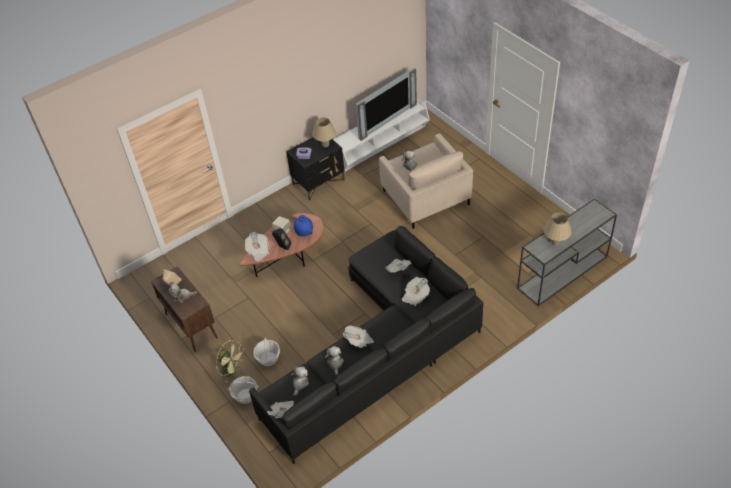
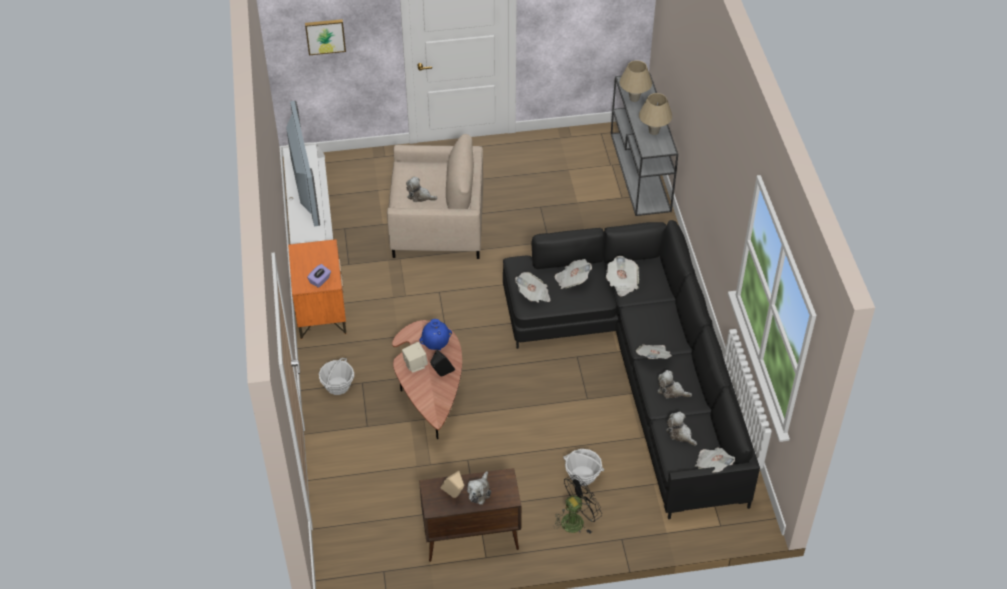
camera: 65 degrees left, 0 degrees up
(232, 371) = (576, 519): green fan -> black fan
(245, 396) = (624, 519): basket -> basket (338, 386)
(258, 251) = (429, 402): newspaper -> newspaper (533, 295)
(318, 182) = (321, 311): black nightstand -> orange nightstand
(325, 144) = (316, 252): beige table lamp -> beige table lamp (634, 98)
(453, 42) = (325, 36): none -> picture

